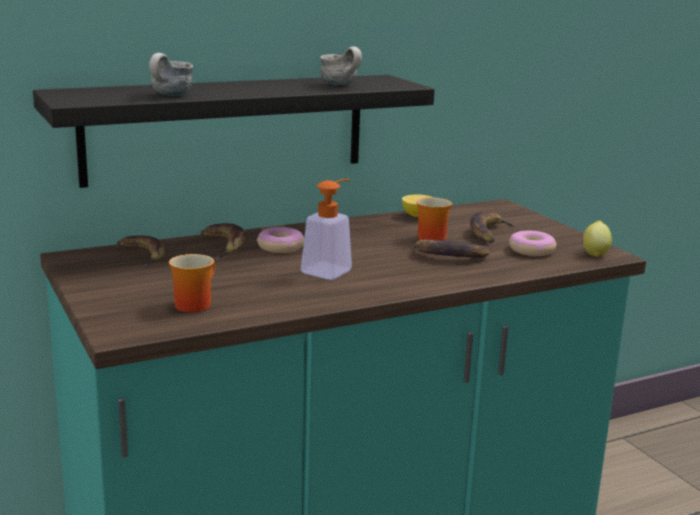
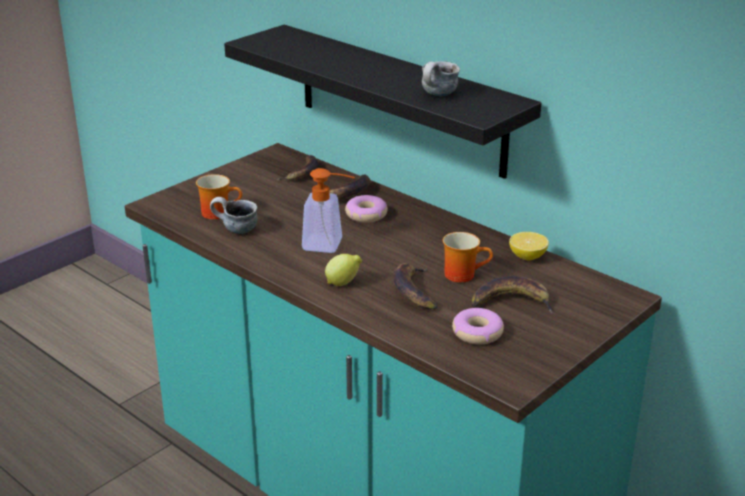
camera: 70 degrees right, 10 degrees up
(170, 96) = (304, 58): mug -> mug (235, 230)
(595, 253) = (505, 373): lemon -> lemon (343, 283)

